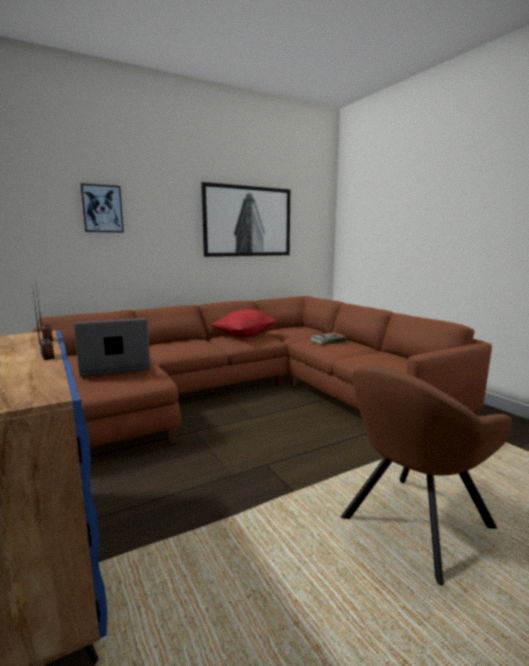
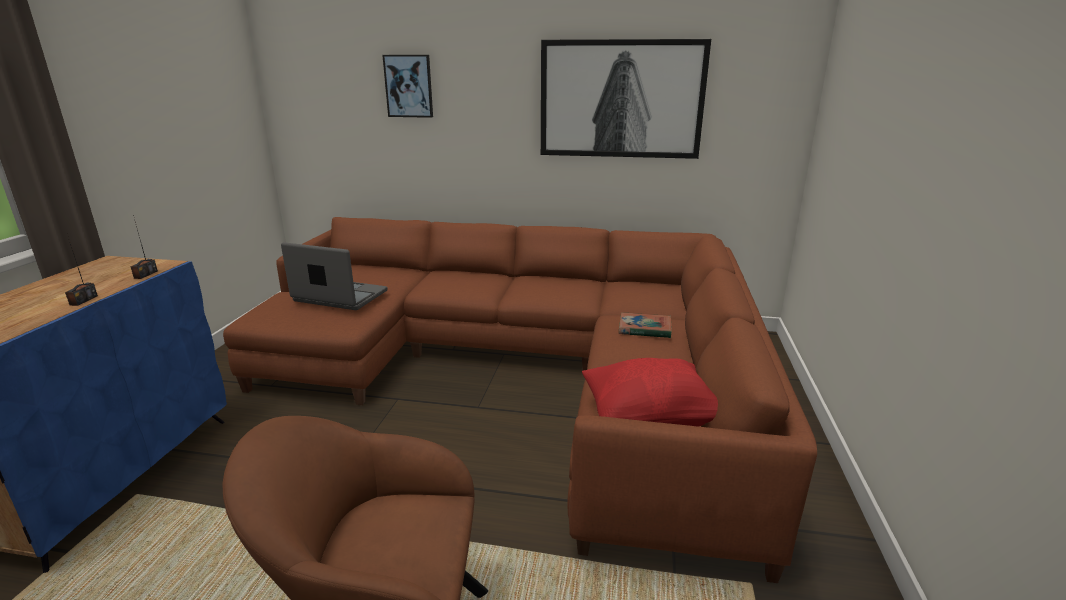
camera: 40 degrees right, 10 degrees up
(244, 335) = (557, 284): red pillow -> red pillow (650, 419)

